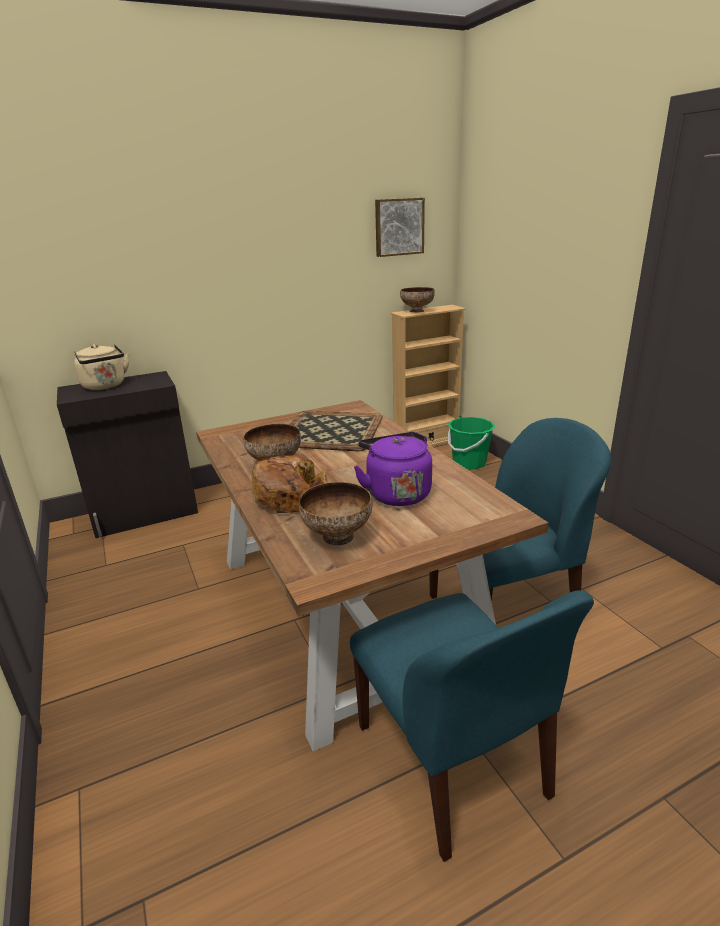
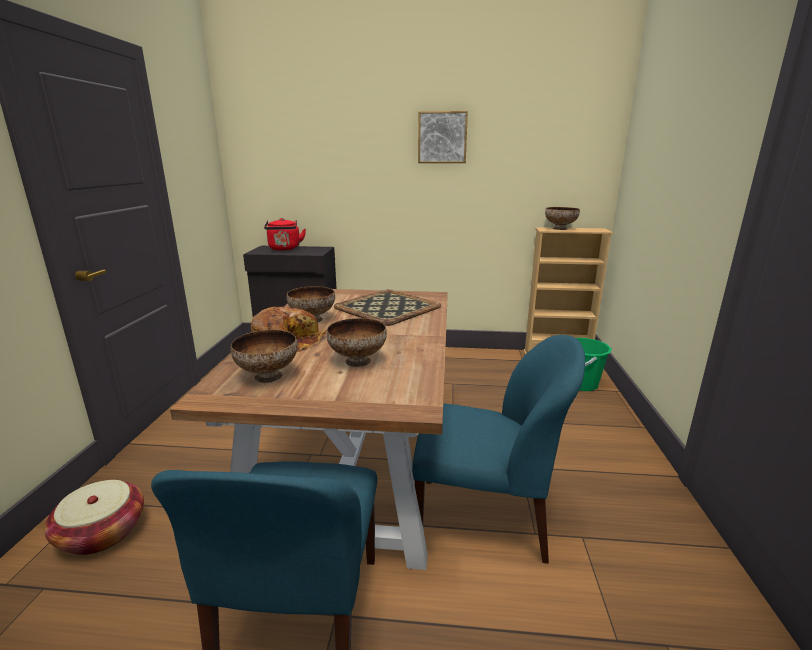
camera: 30 degrees right, 5 degrees down
(105, 386) = (284, 249): beige kettle -> red kettle
(143, 809) = (102, 533): none -> basket
(396, 493) = (358, 361): purple kettle -> bowl
(398, 227) = (554, 149): picture -> picture (442, 137)

